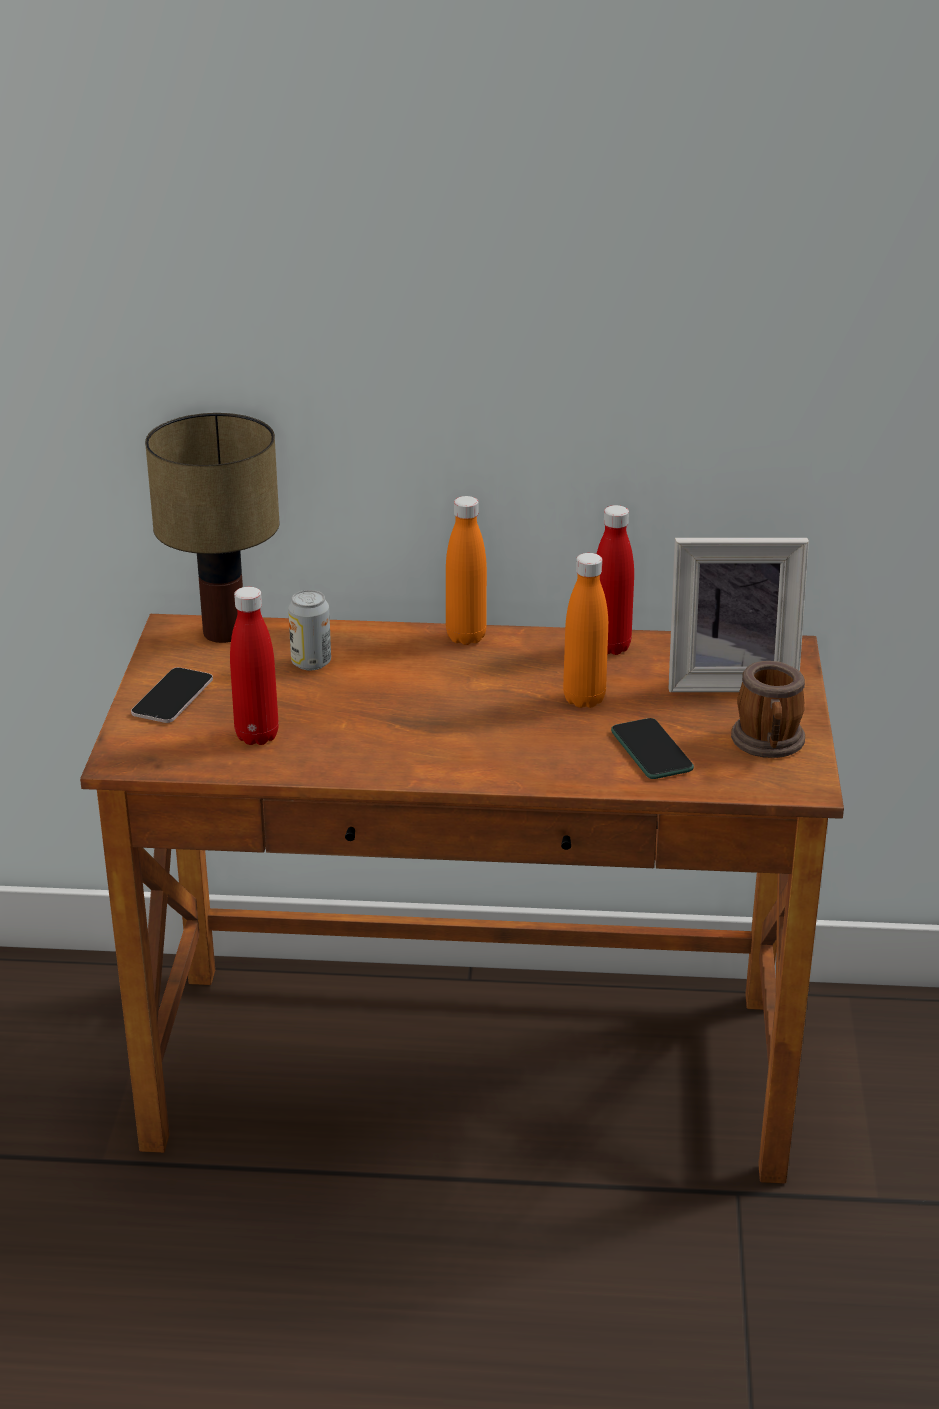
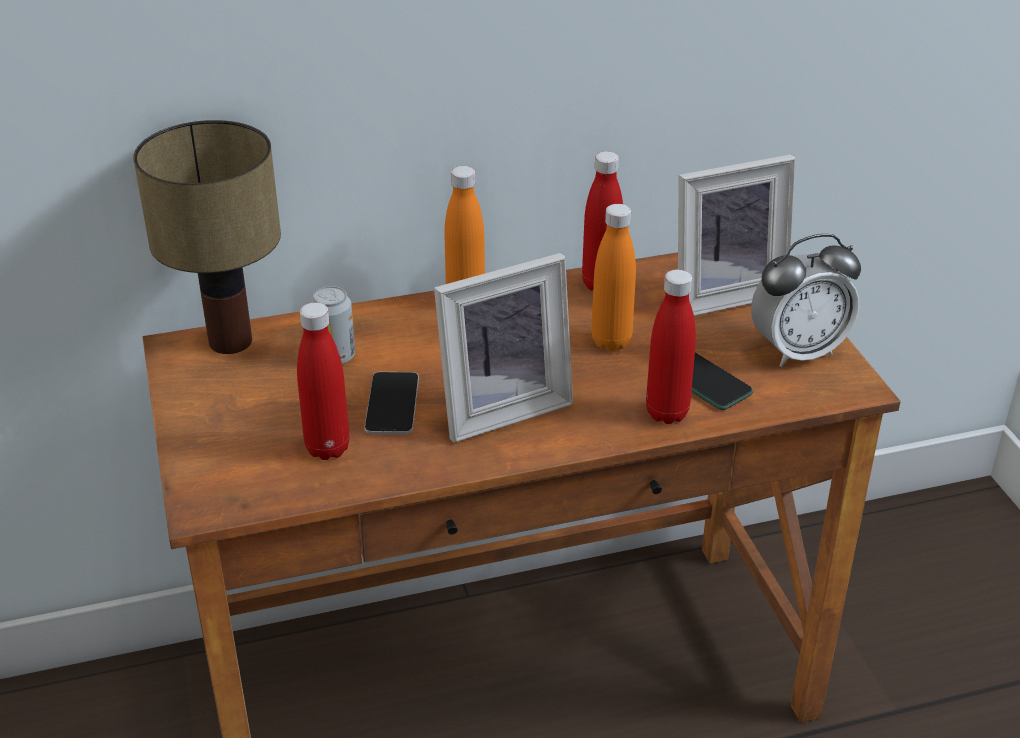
camera: 20 degrees left, 5 degrees up
(172, 697) = (217, 423): phone -> phone (392, 404)
(437, 734) = (501, 408): none -> picture frame
(594, 770) = (667, 413): none -> red bottle
(769, 744) = (798, 352): mug -> alarm clock

